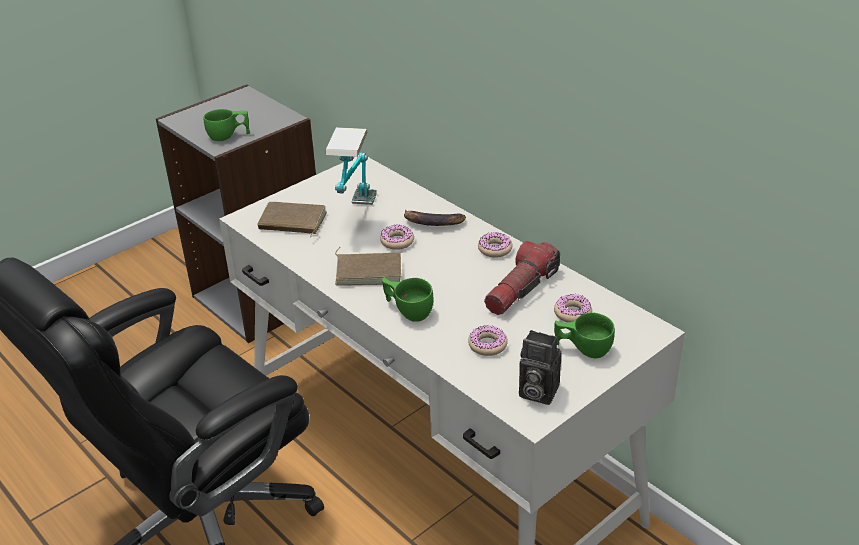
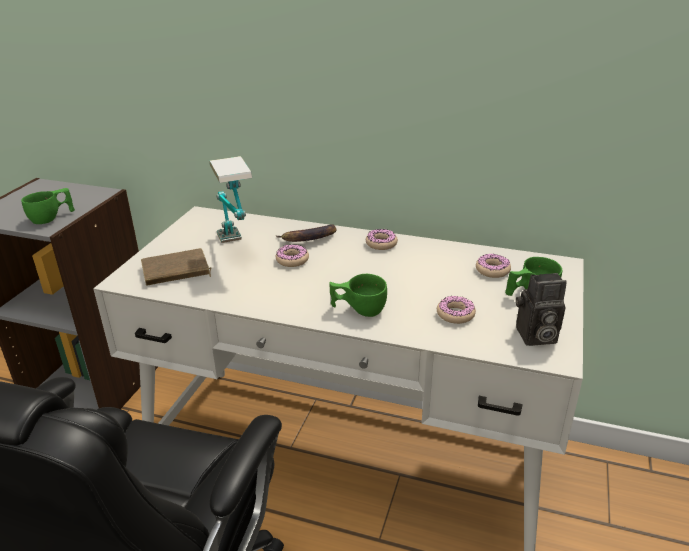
camera: 30 degrees left, 5 degrees down
(369, 271) = (290, 289): brown book -> none
(521, 289) = (434, 265): flashlight -> none

